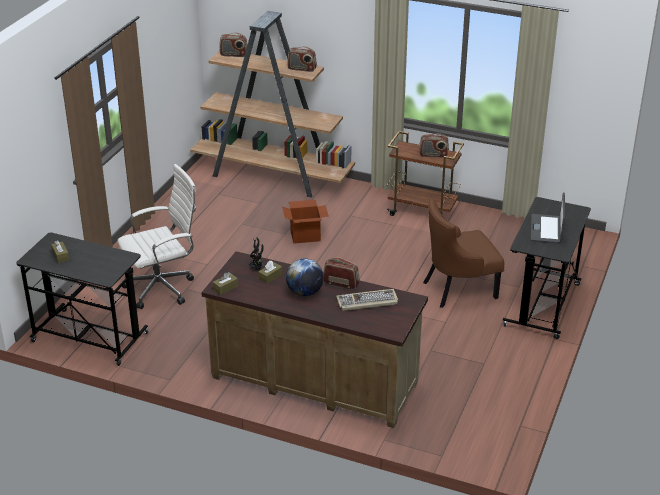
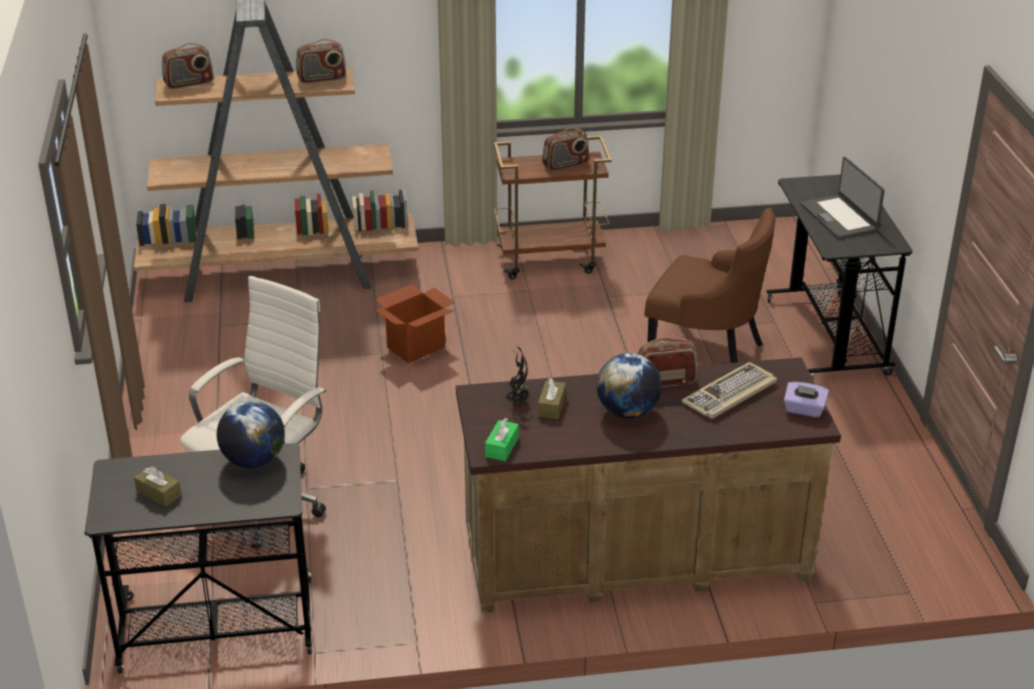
camera: 30 degrees left, 0 degrees up
(114, 255) = (253, 460): none -> globe
(225, 288) = (502, 447): brown tissue box -> green tissue box
(397, 323) = (804, 410): none -> purple tissue box
(460, 289) = (704, 351): brown chair -> brown chair turned 105 degrees counterclockwise

